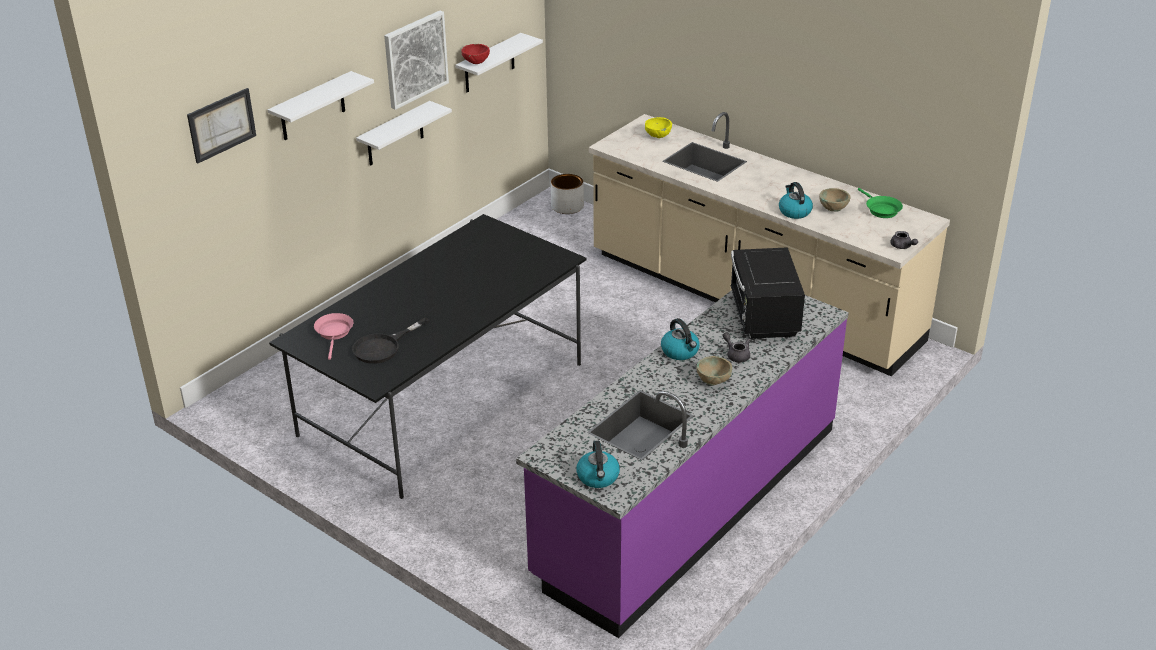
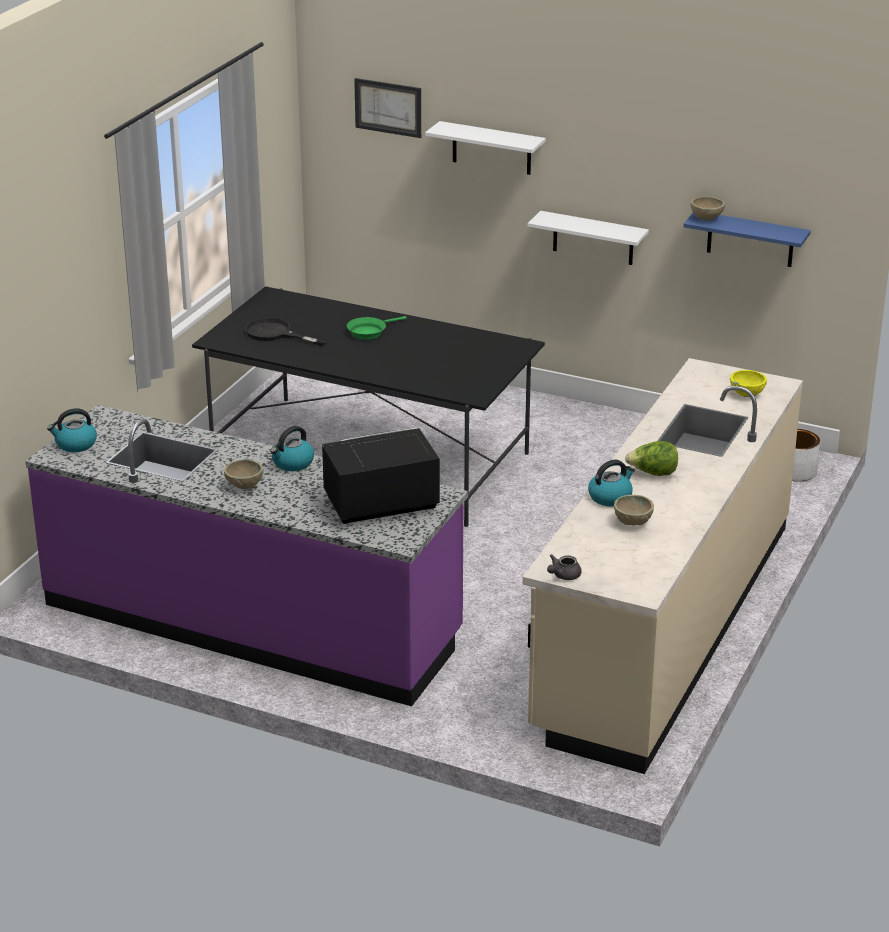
camera: 75 degrees right, 5 degrees down
(334, 333) = (288, 309): pink frying pan -> none
(415, 59) = (636, 172): picture -> none
(476, 63) = (706, 219): red bowl -> beige bowl
(489, 64) = (750, 239): white shelf -> blue shelf
(736, 355) = (297, 494): grey teapot -> none
(764, 190) = (653, 474): none -> lettuce
(881, 209) = (652, 556): green frying pan -> green frying pan (369, 332)

